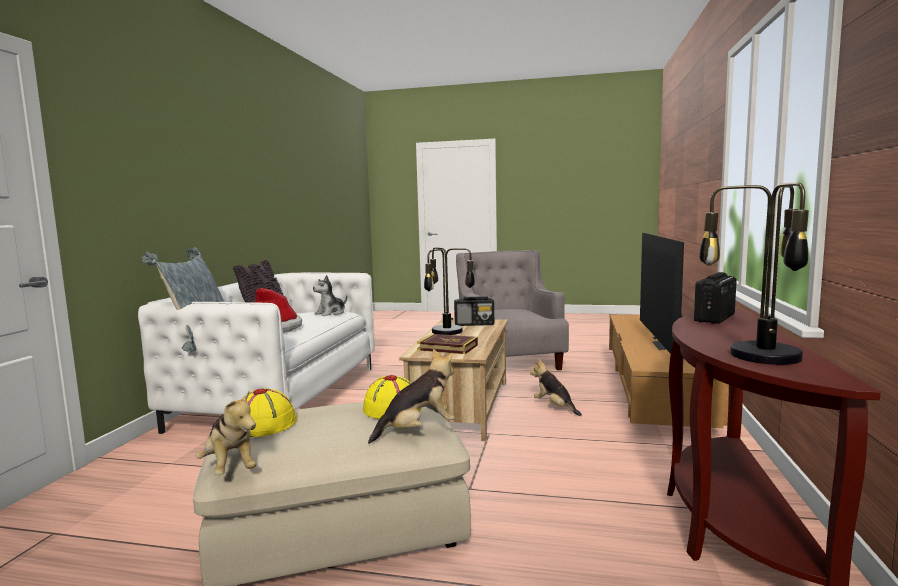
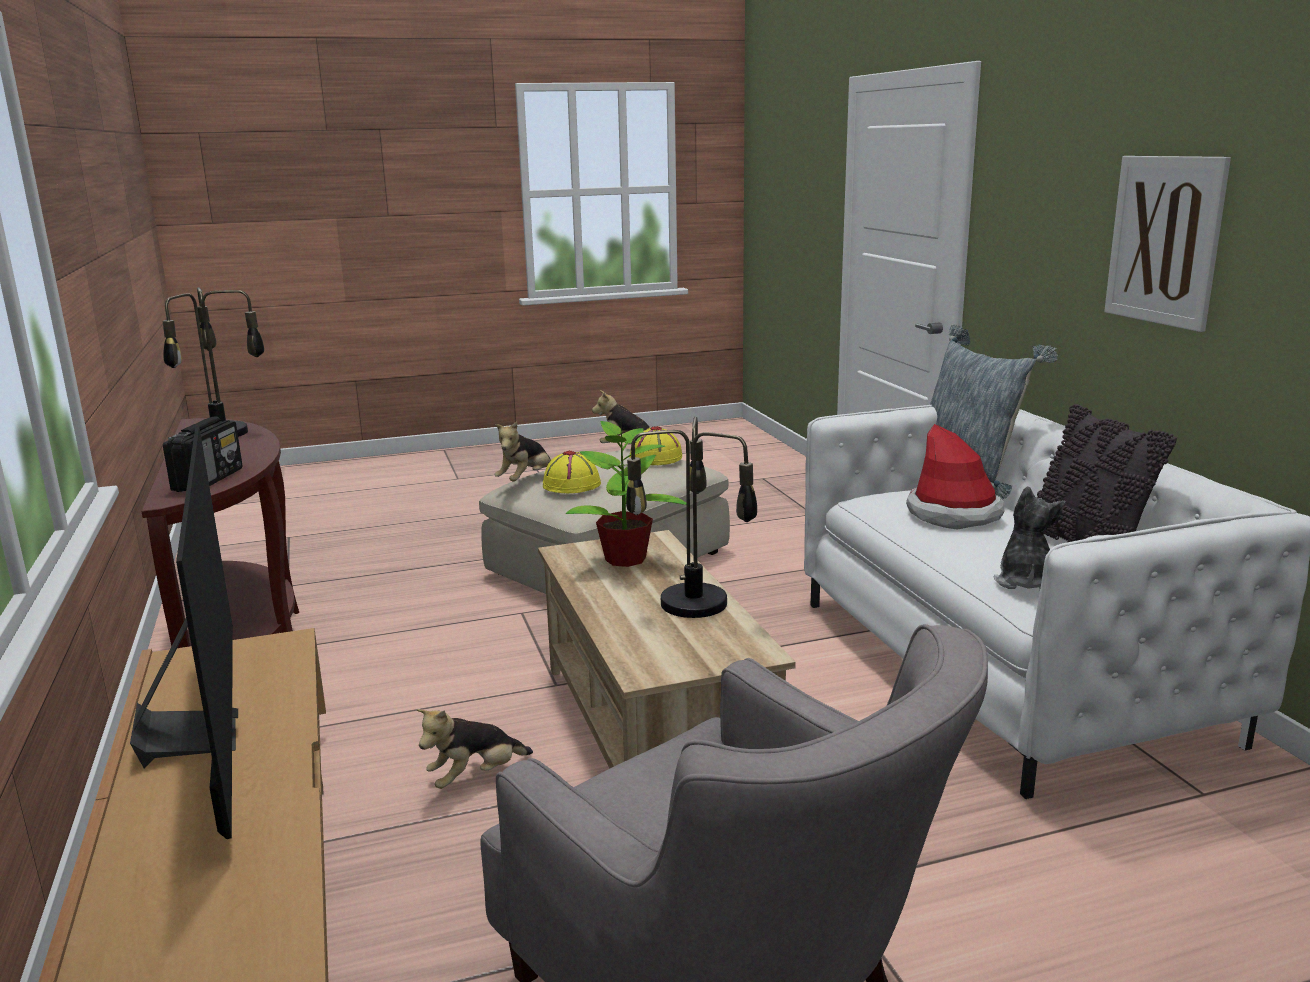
camera: 150 degrees right, 10 degrees up
(201, 186) = (1164, 240): none -> picture
(448, 347) = (625, 559): book -> potted plant
(474, 324) = (674, 644): radio -> none
(554, 407) = (475, 777): plush toy -> plush toy turned 120 degrees clockwise

